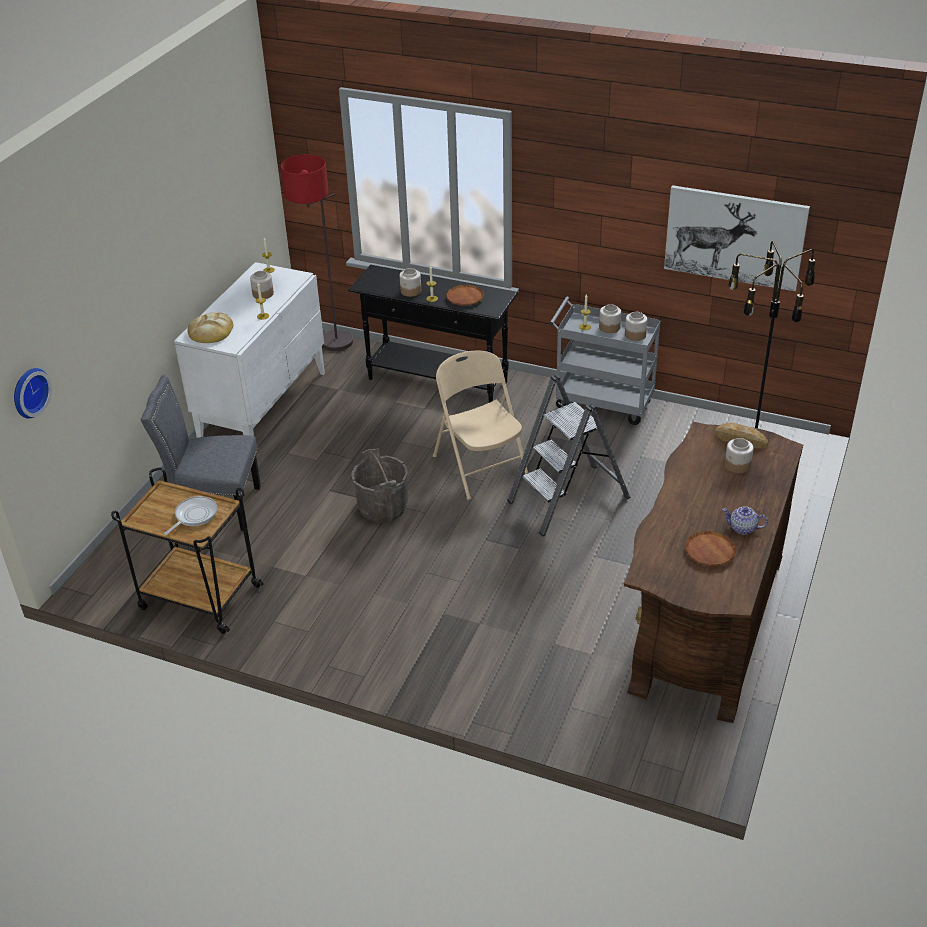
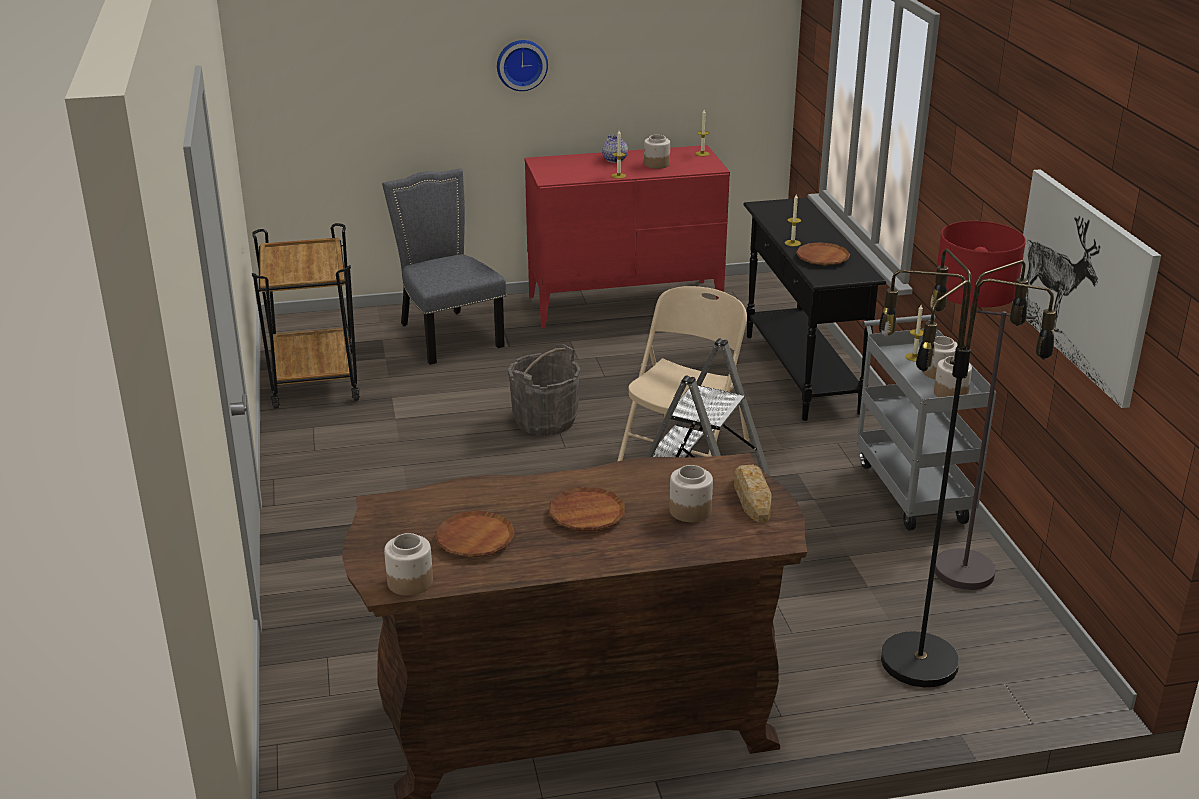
camera: 55 degrees right, 10 degrees down
(28, 392) = (281, 89): wall clock -> wall clock (521, 64)
(194, 516) = (304, 269): frying pan -> none
(211, 331) = (561, 165): bread -> none
(264, 407) = (625, 304): white cabinet -> red cabinet
(328, 346) = (771, 296): red floor lamp -> red floor lamp (945, 569)
(411, 291) = (789, 229): jar -> jar (409, 582)
(714, 502) = (587, 514): none -> brown plate
(743, 528) = (551, 552): teapot -> teapot (614, 160)

